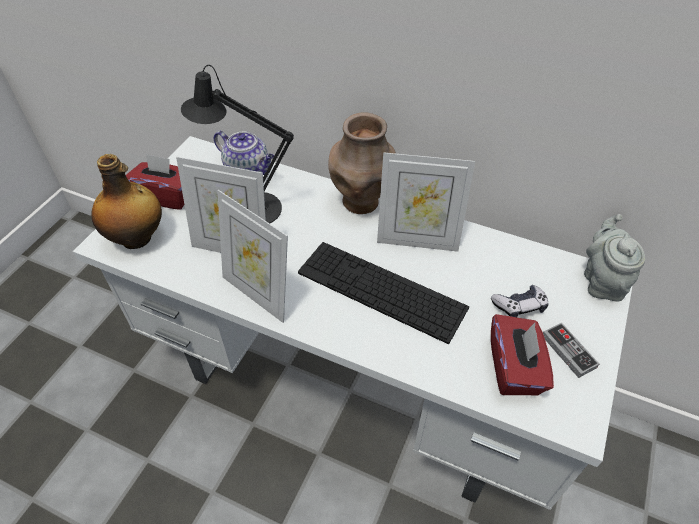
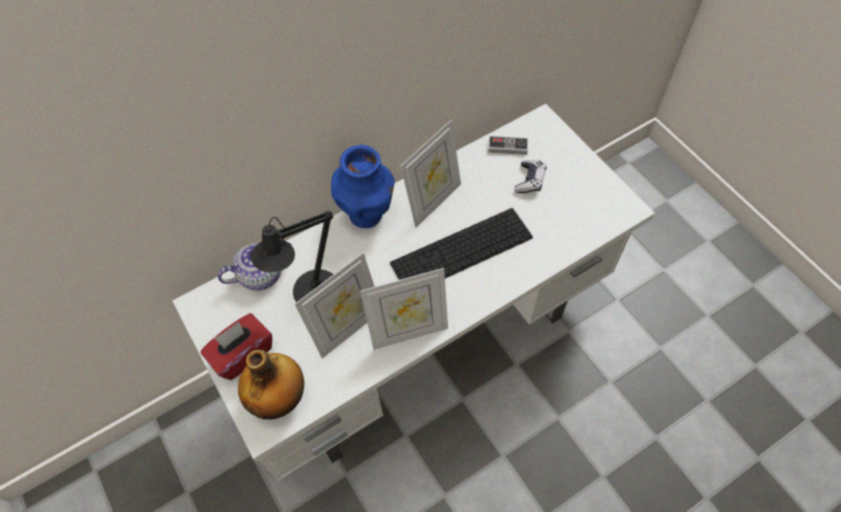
camera: 55 degrees left, 10 degrees up
(361, 202) = (367, 214): brown vase -> blue vase
(514, 368) = (573, 214): red tissue box -> none
(568, 351) = (579, 178): game controller -> game controller (507, 147)
(602, 281) = (541, 124): grey teapot -> none

